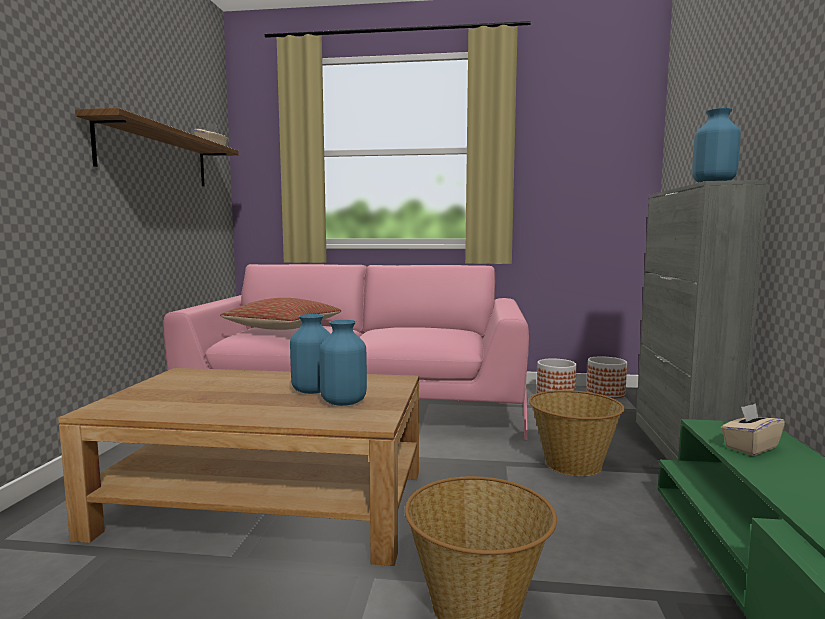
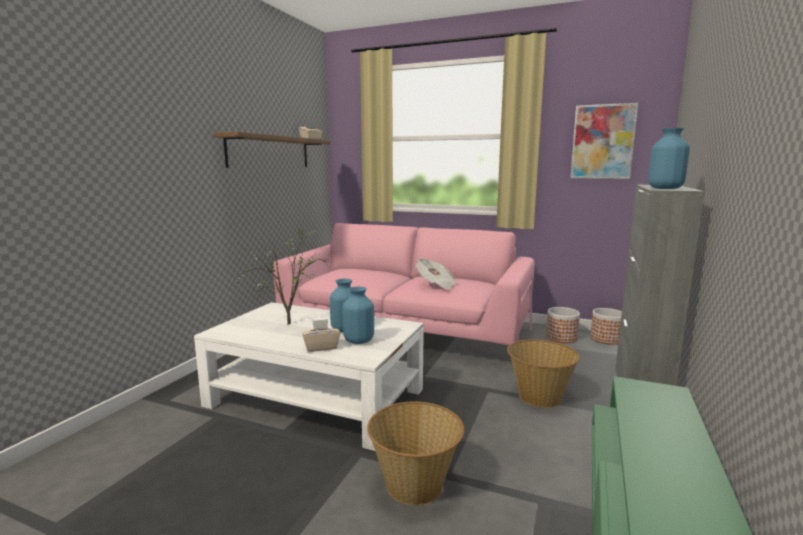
camera: 15 degrees right, 5 degrees up
(218, 389) = (289, 322): none -> potted plant
(267, 502) = (316, 397): brown coffee table -> white coffee table
(283, 328) = (352, 273): pillow -> none
(409, 333) = (436, 285): none -> newspaper
(585, 158) = (602, 142): none -> picture
(750, 447) = (647, 407): beige tissue box -> beige tissue box (321, 347)

